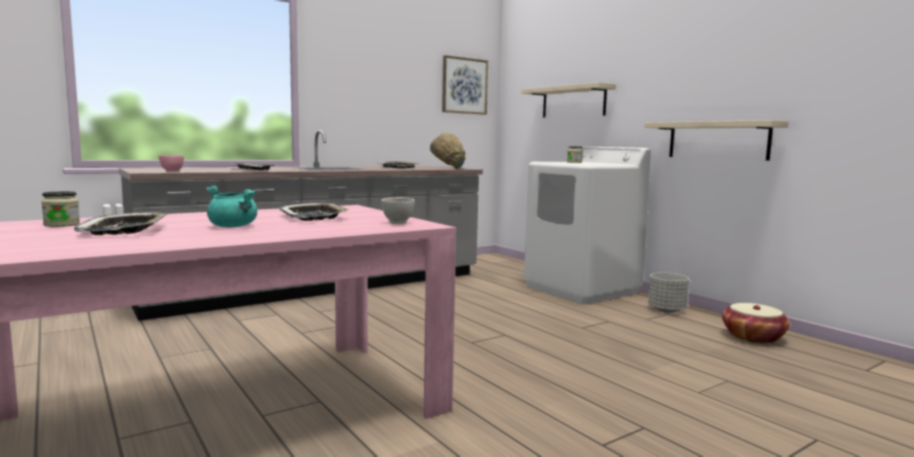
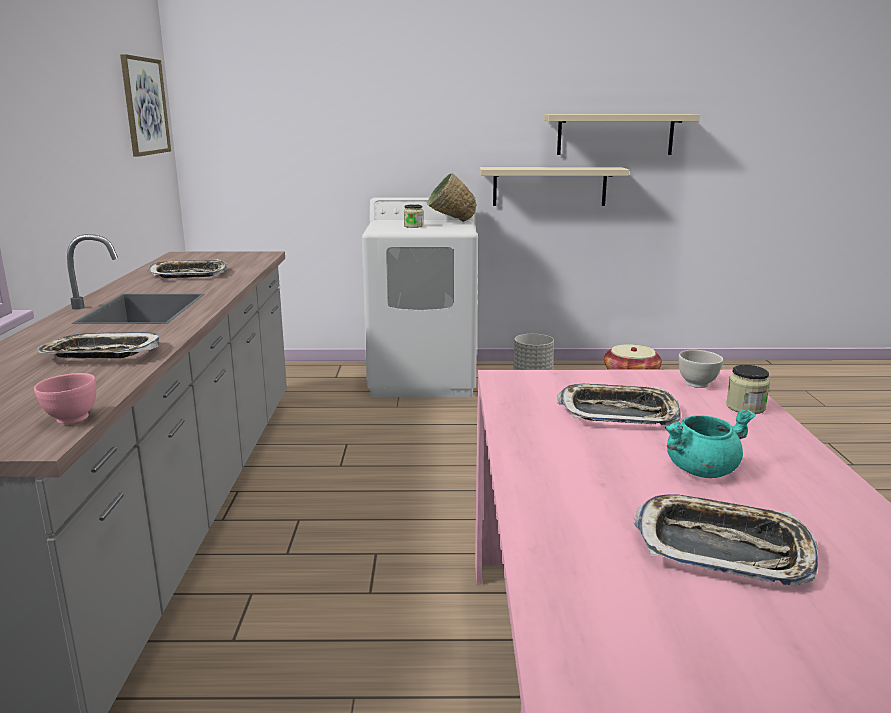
camera: 55 degrees left, 10 degrees up
(62, 224) = (623, 604): jar -> jar (745, 407)
(448, 168) = (239, 258): green bowl -> green bowl (450, 222)
(573, 102) = (336, 135): beige shelf -> beige shelf (615, 134)

